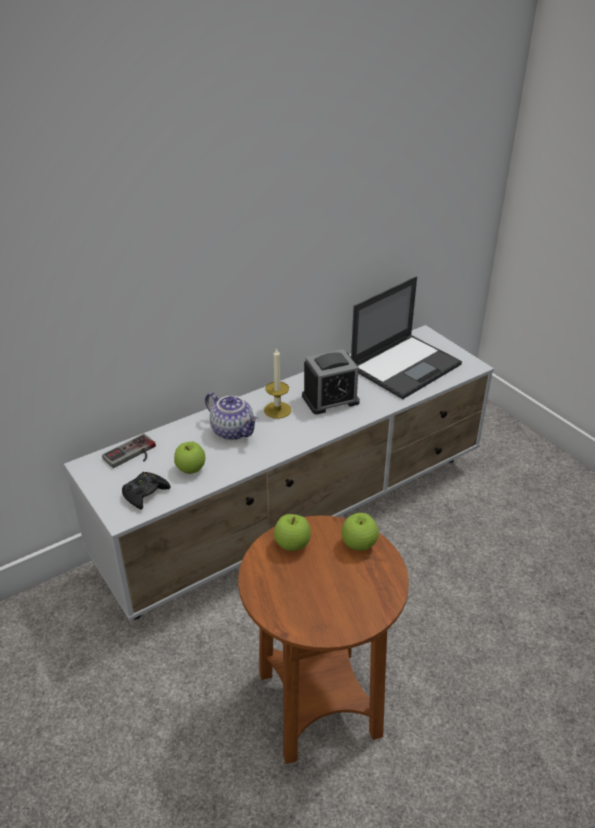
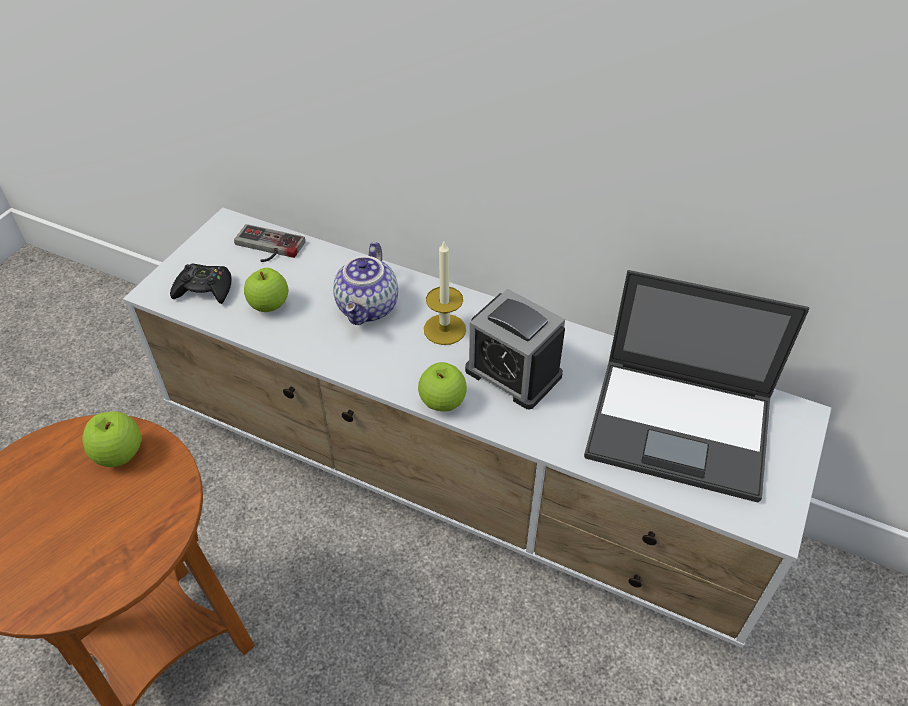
camera: 60 degrees right, 10 degrees up
(359, 544) = (148, 529): apple -> apple (442, 402)

